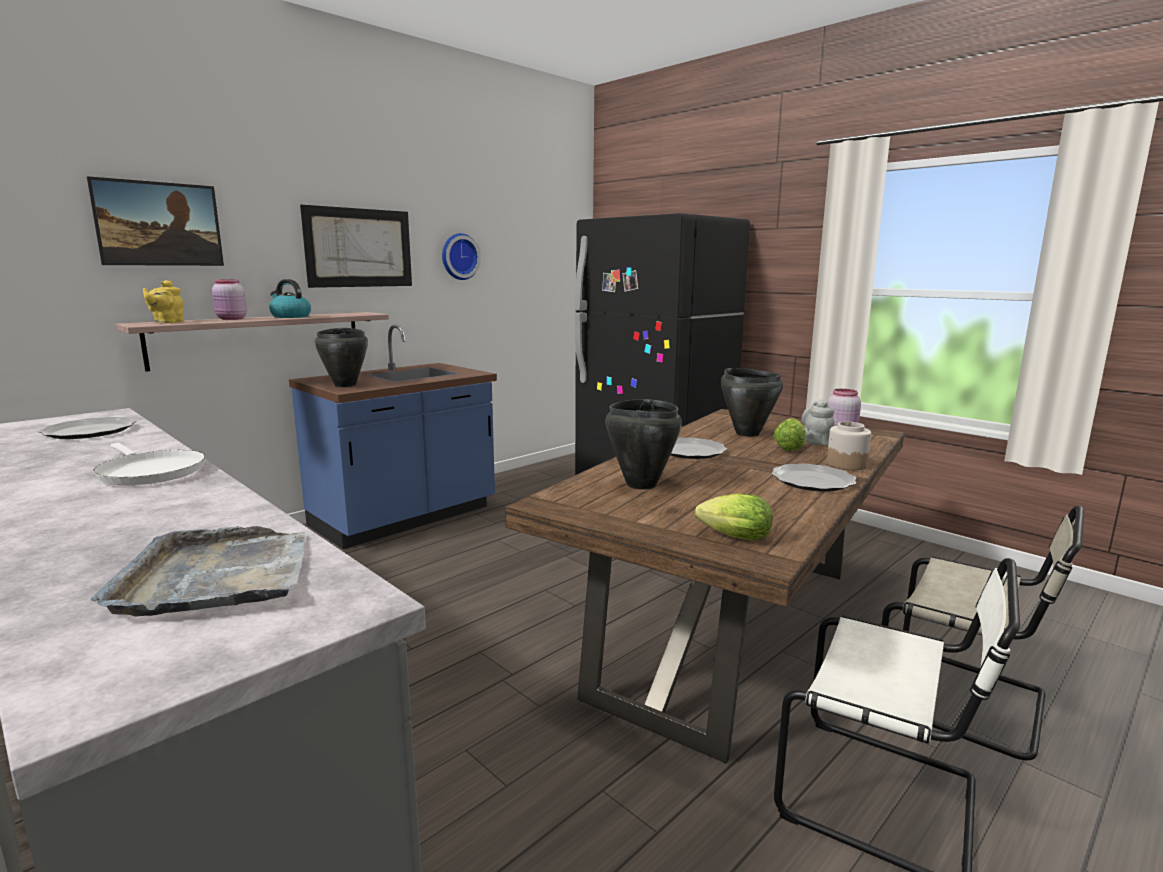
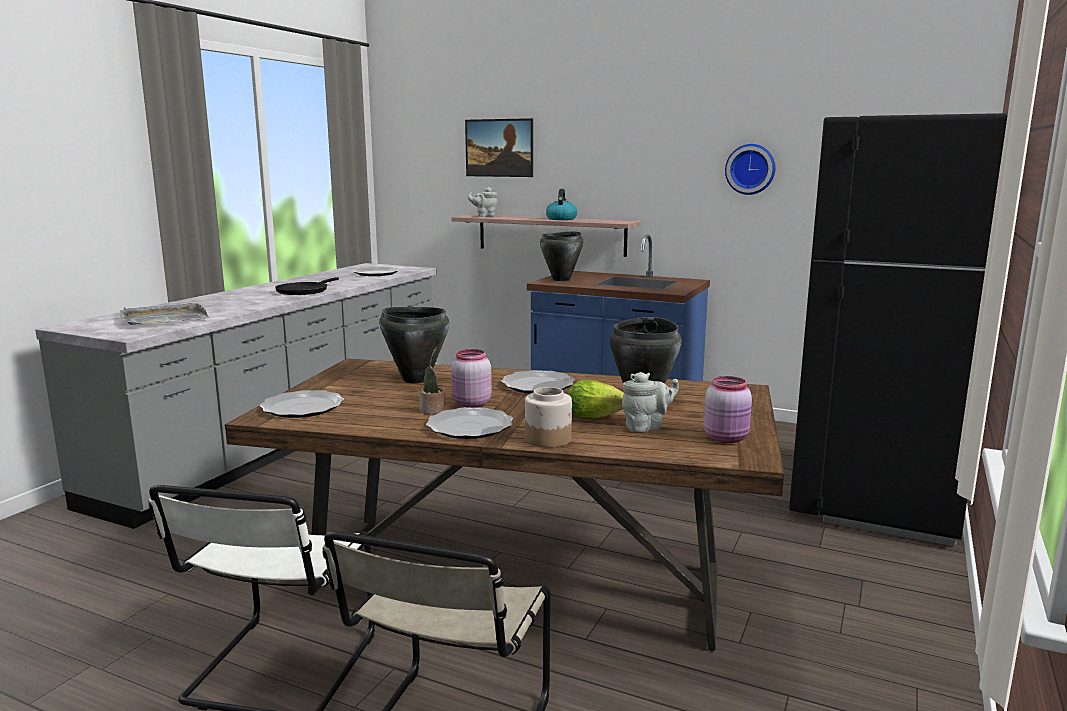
camera: 70 degrees right, 0 degrees up
(149, 472) = (304, 291): white frying pan -> black frying pan
(167, 322) = (484, 216): yellow teapot -> grey teapot
(231, 319) = (524, 217): pink jar -> pink jar (470, 404)
(359, 248) = (639, 161): picture -> none
(731, 537) = (302, 407): lettuce -> plate
(761, 488) = (432, 411): none -> potted plant

